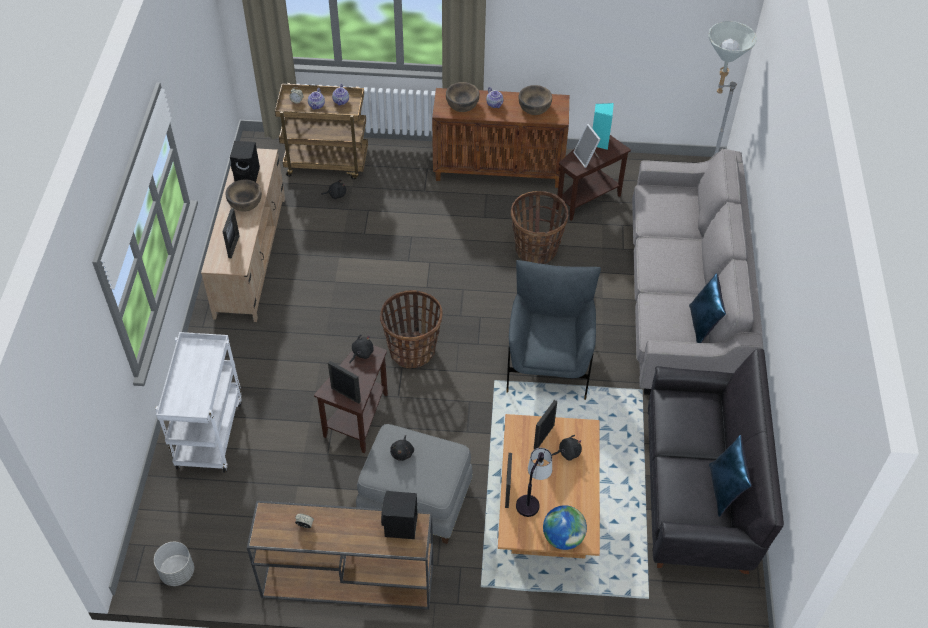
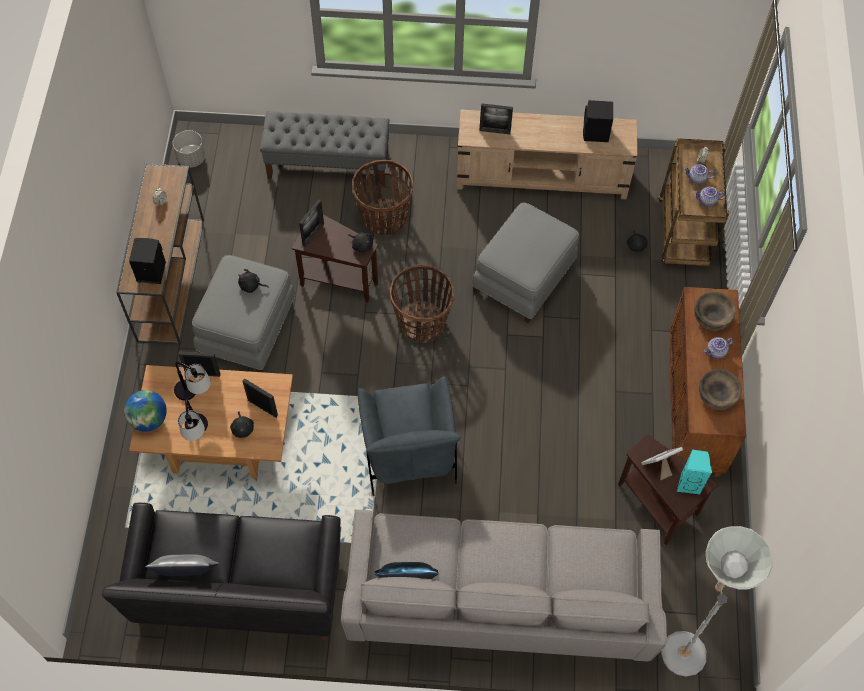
camera: 90 degrees right, 10 degrees up
(209, 432) = (329, 165): white cart -> grey bench
(245, 202) = (556, 135): brown bowl -> none
(366, 273) = (524, 278): none -> grey ottoman
(536, 250) = (568, 444): basket -> basket (384, 218)
(548, 361) = (408, 451): grey armchair -> grey armchair turned 75 degrees clockwise
(577, 491) = (198, 435): none -> table lamp
(724, 490) = (187, 574): blue pillow -> grey pillow

